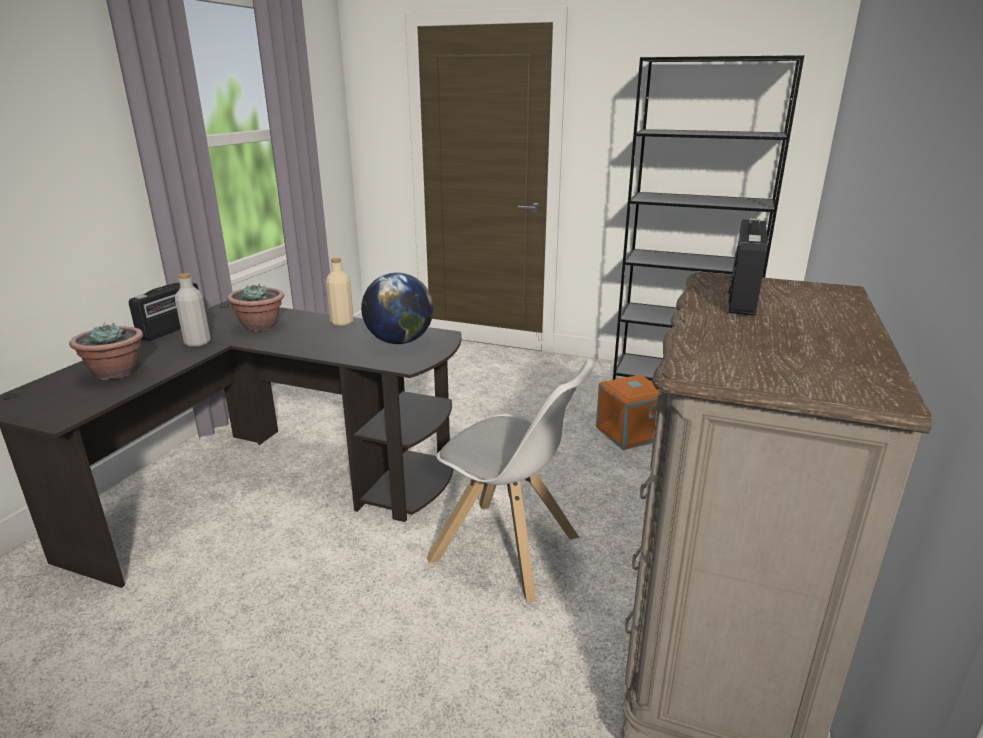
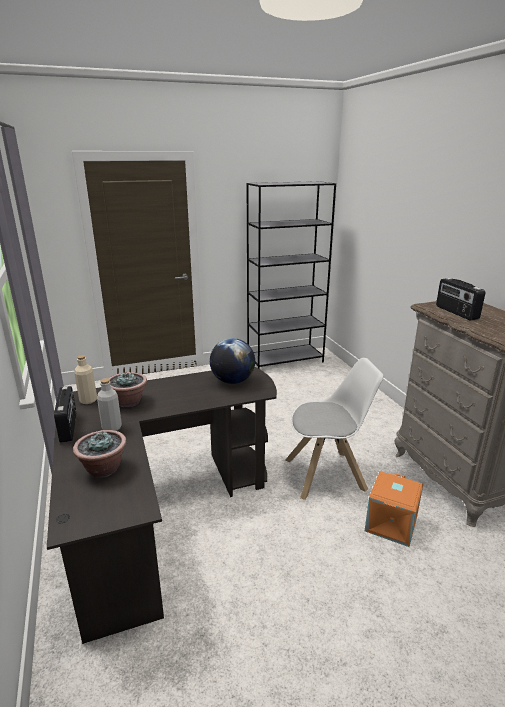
camera: 40 degrees left, 0 degrees up
(342, 322) = (175, 381): beige bottle -> beige bottle (88, 400)
(630, 434) = (299, 395): orange storage box -> orange storage box (392, 524)

